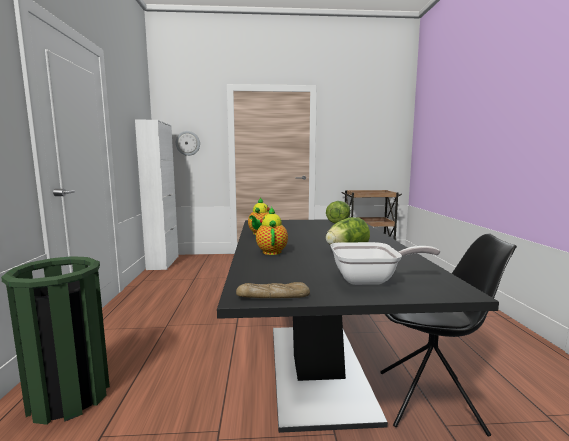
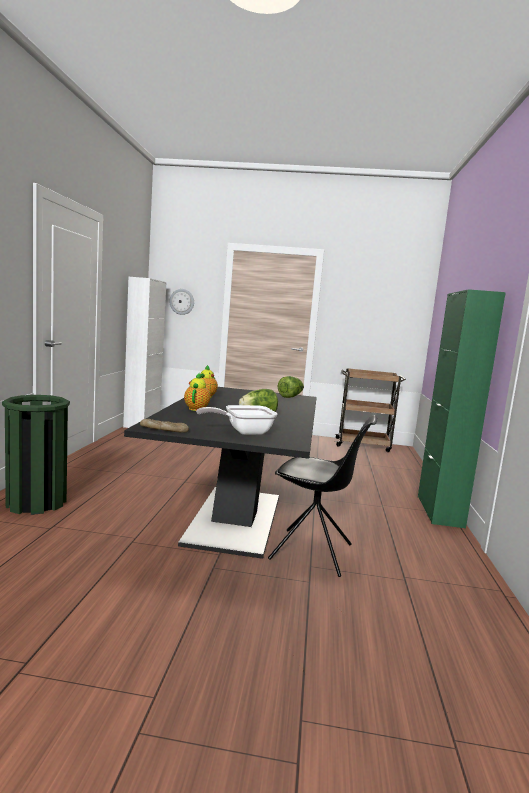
camera: 10 degrees right, 0 degrees up
(371, 280) = (243, 432): frying pan -> frying pan turned 150 degrees clockwise
(489, 315) = (439, 511): none -> green cabinet

